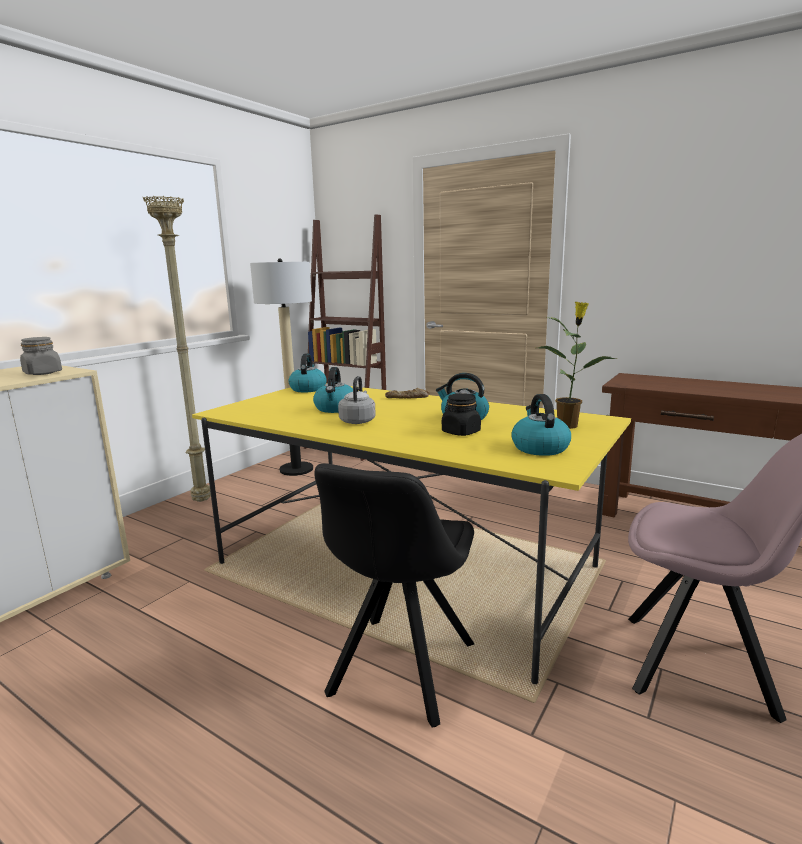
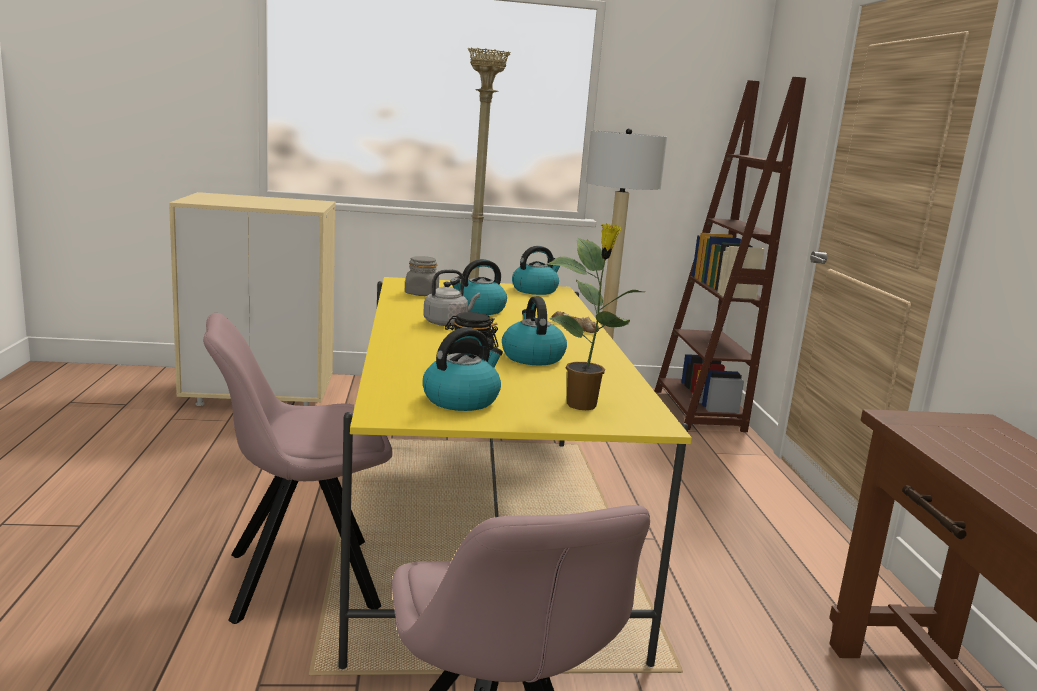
camera: 50 degrees right, 0 degrees up
(43, 373) = (294, 206): grey jar -> grey jar (421, 294)
(401, 668) = (301, 580): black chair -> pink chair

